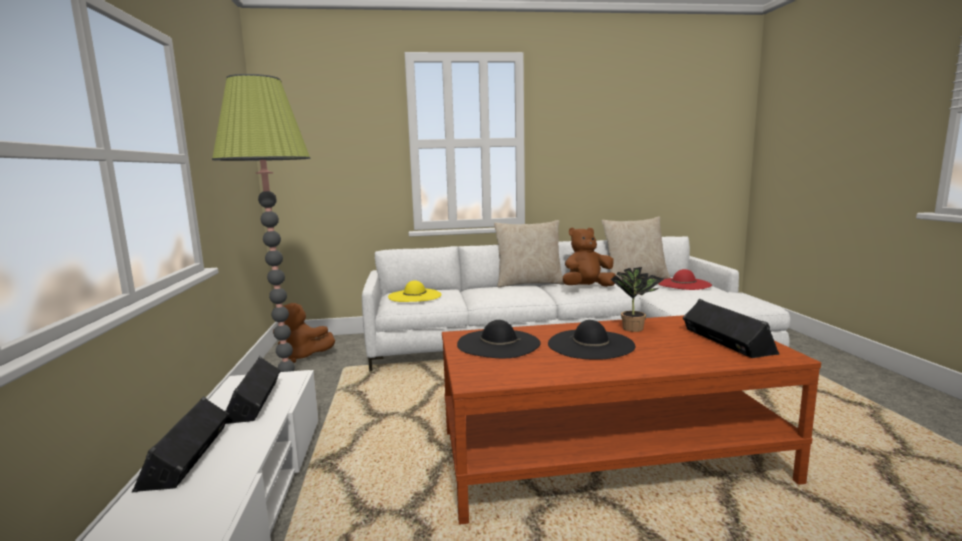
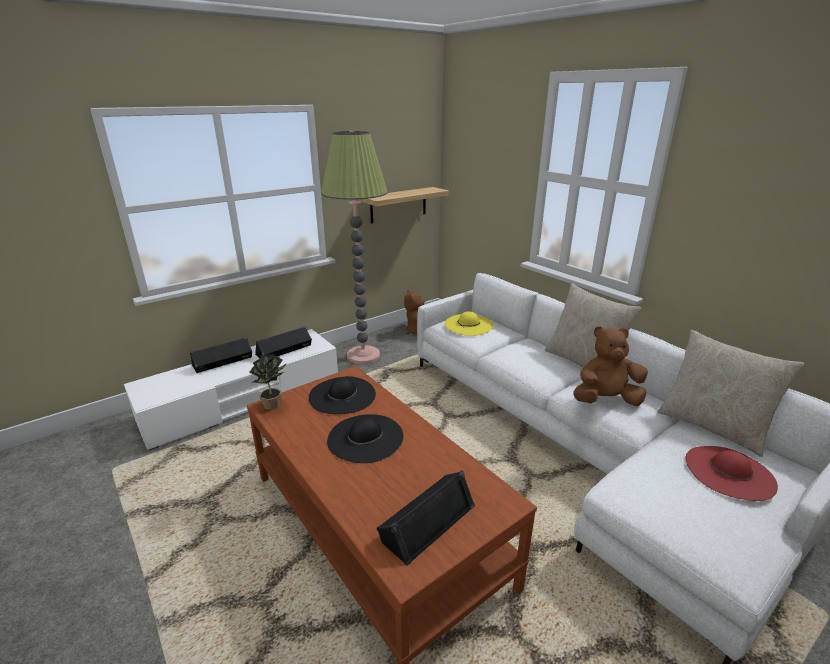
camera: 60 degrees right, 15 degrees up
(241, 197) = (398, 205): none -> shelf
(587, 288) = (605, 400): brown plush toy -> brown plush toy turned 45 degrees counterclockwise
(635, 327) = (430, 454): potted plant -> potted plant (274, 405)

